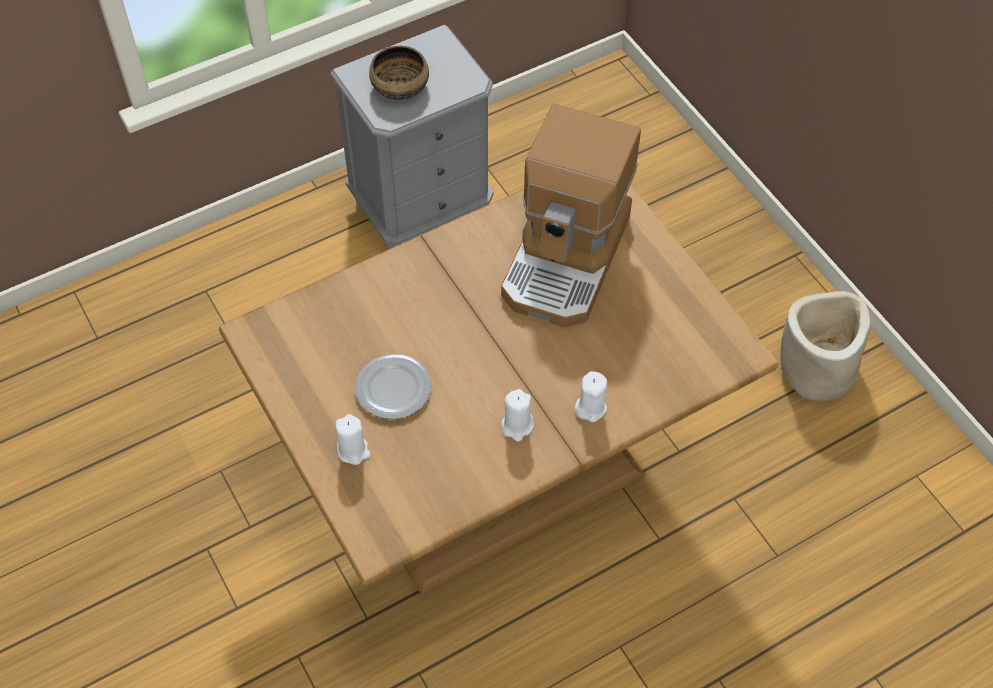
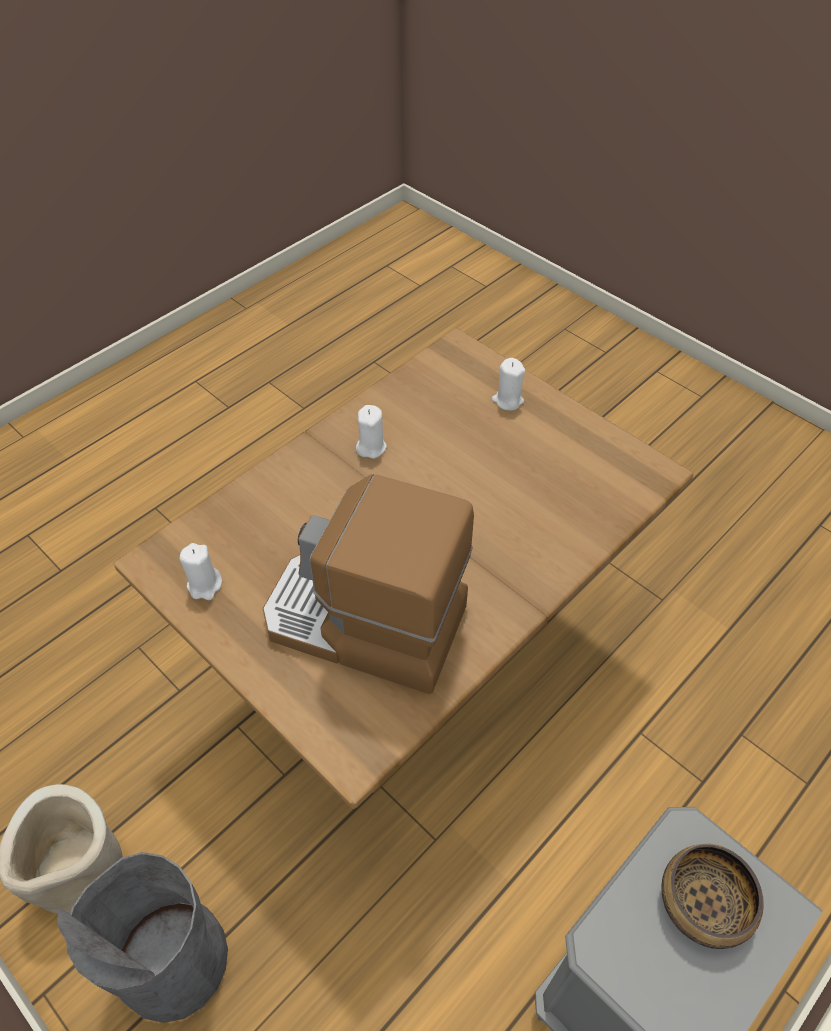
camera: 165 degrees right, 5 degrees down
(393, 388) = (497, 453): plate -> none
(567, 259) = (364, 624): coffee machine -> coffee machine turned 75 degrees counterclockwise
(590, 407) = (305, 476): white candle -> white candle (205, 585)
(739, 297) = (173, 960): none -> grey trash can

